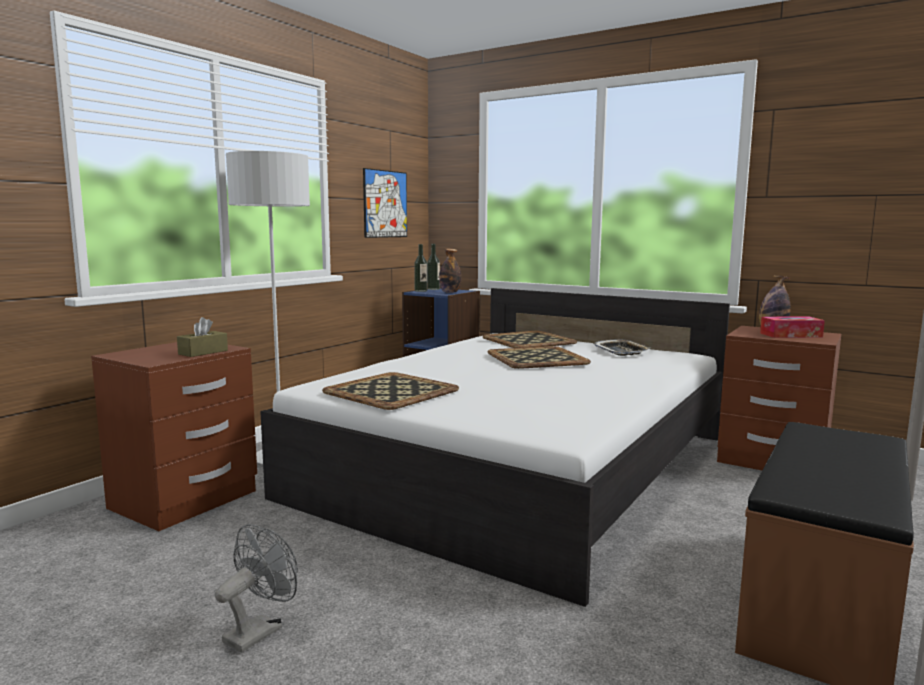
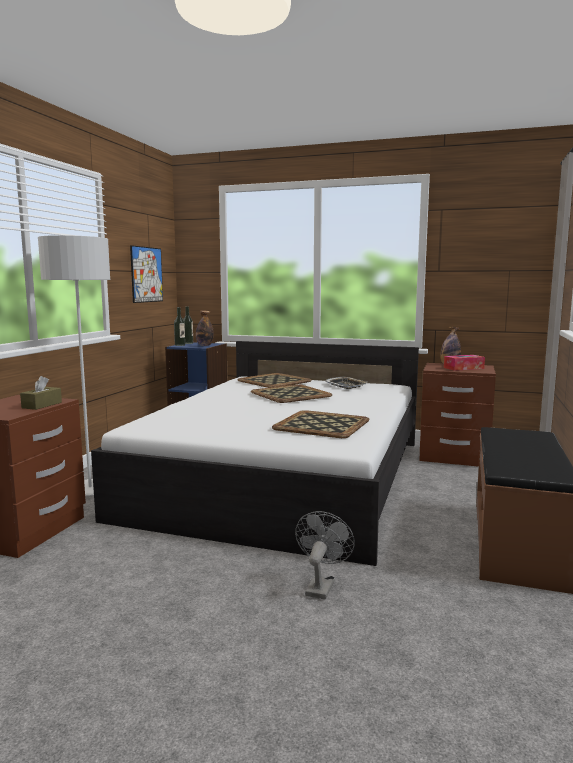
camera: 15 degrees left, 0 degrees up
(259, 630) = (151, 616): grey fan -> grey fan (321, 585)
(391, 391) = (201, 426): tray -> tray (322, 425)

